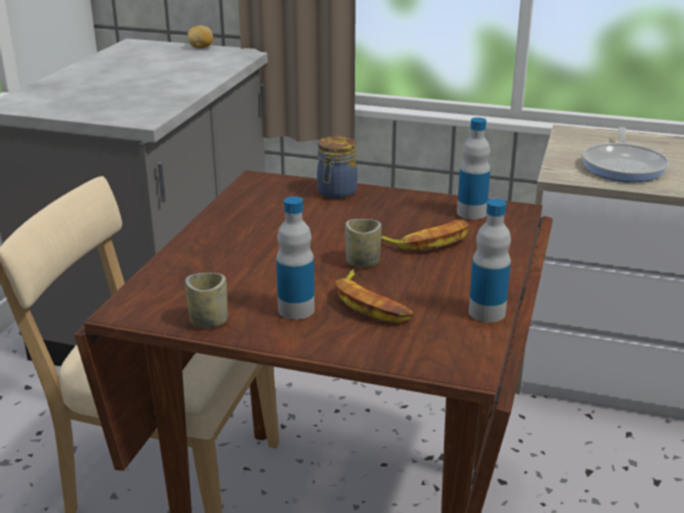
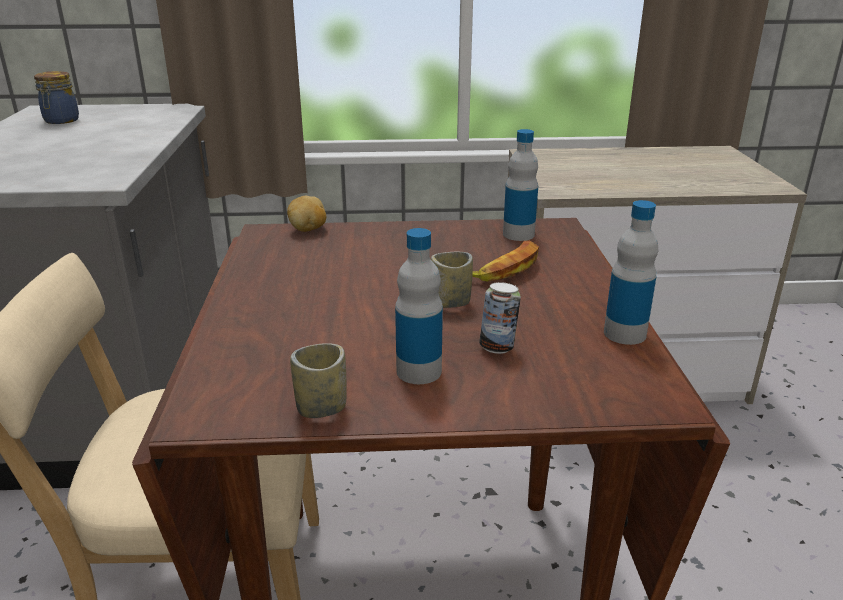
camera: 20 degrees left, 0 degrees up
(201, 48) = (126, 107): potato -> potato (308, 229)
(336, 193) = (364, 234): jar -> jar (61, 121)
(371, 304) = (498, 347): banana -> can
(624, 166) = (601, 177): frying pan -> none

